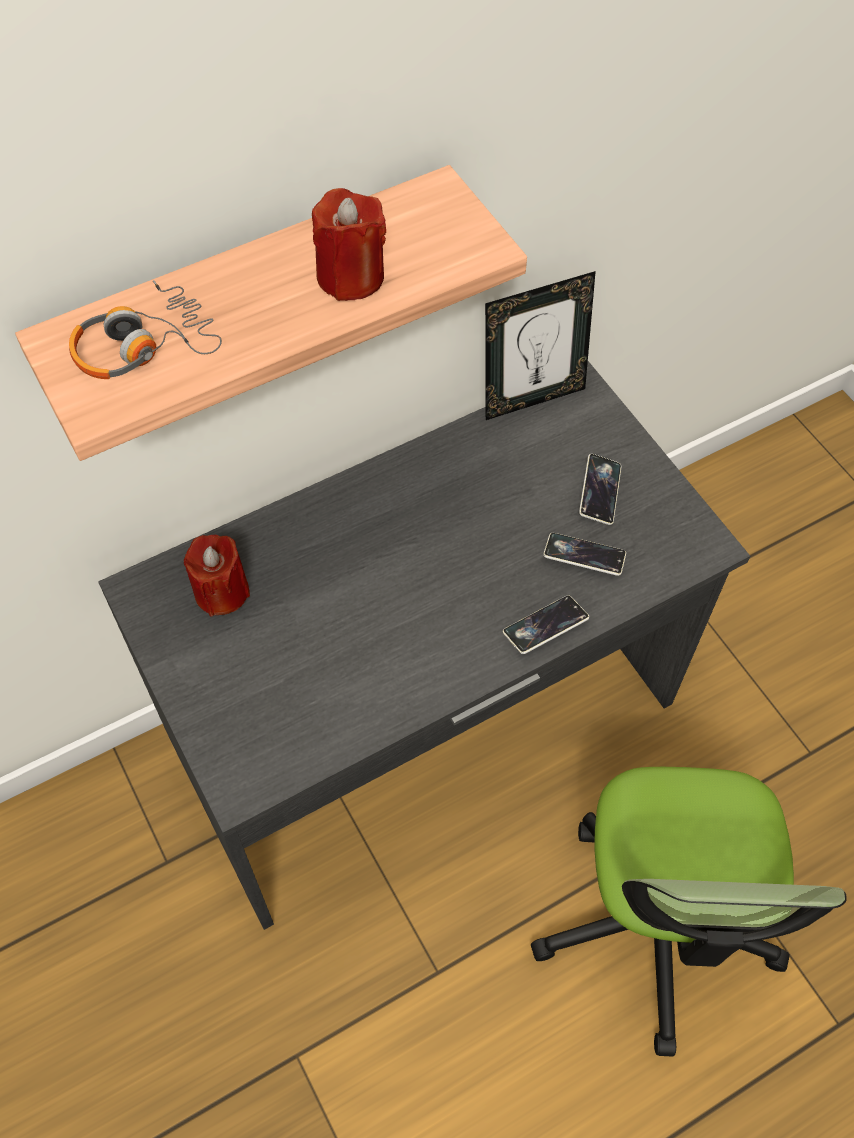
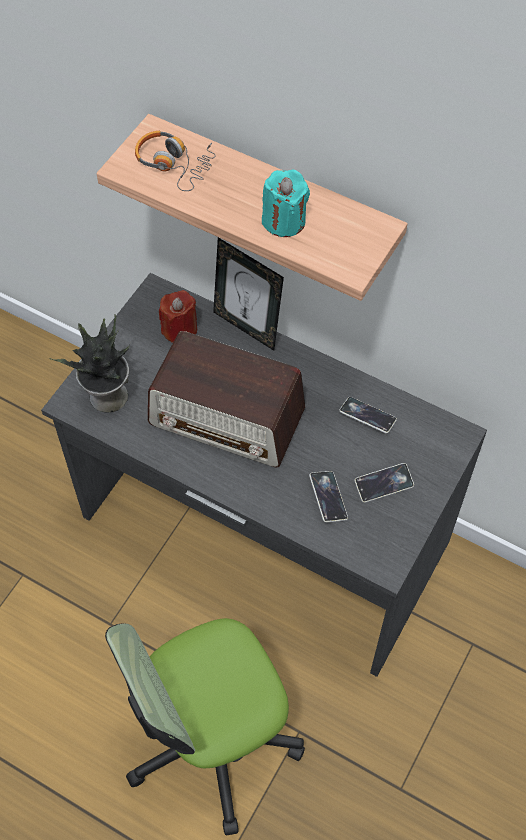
camera: 60 degrees right, 0 degrees up
(265, 733) = (107, 397): none -> potted plant
(350, 276) = (284, 221): red candle -> turquoise candle
(398, 605) = (227, 418): none -> radio
(532, 397) = (430, 412): picture frame -> picture frame (247, 327)
(545, 627) = (263, 500): phone -> phone (367, 417)

